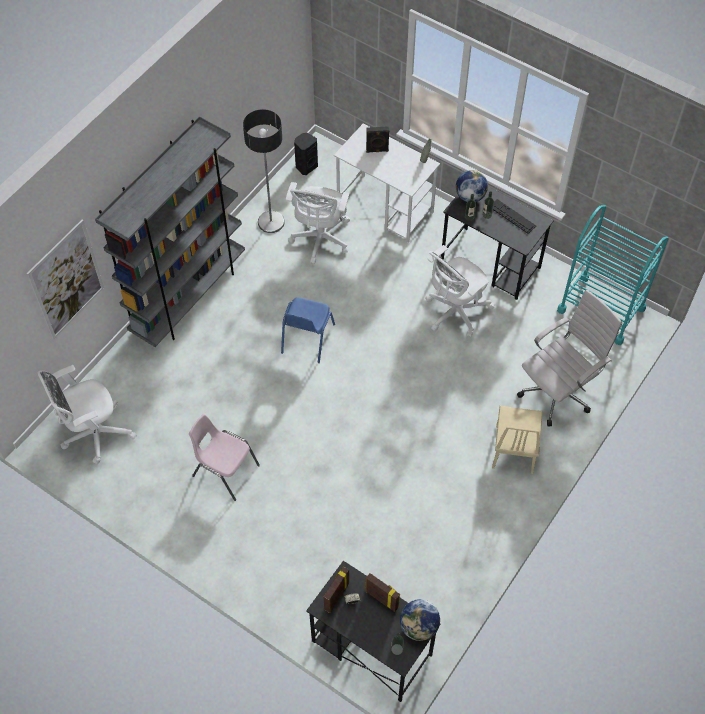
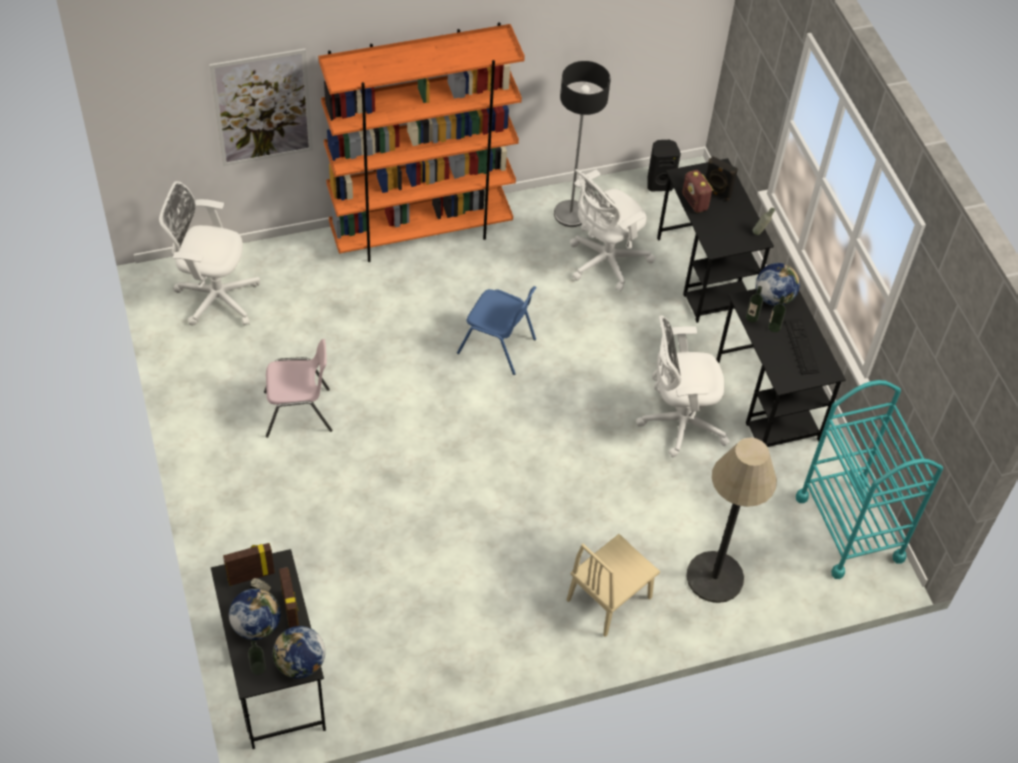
camera: 35 degrees right, 5 degrees down
(189, 297) = (421, 232): grey bookcase -> orange bookcase
(225, 470) = (299, 412): pink chair -> pink chair turned 105 degrees clockwise
(307, 339) = (498, 346): blue chair -> blue chair turned 120 degrees counterclockwise
(370, 165) = (695, 202): none -> radio
(370, 624) = (256, 625): none -> globe
(385, 208) = (705, 274): white desk -> black desk
(558, 392) = (715, 577): white office chair -> floor lamp

